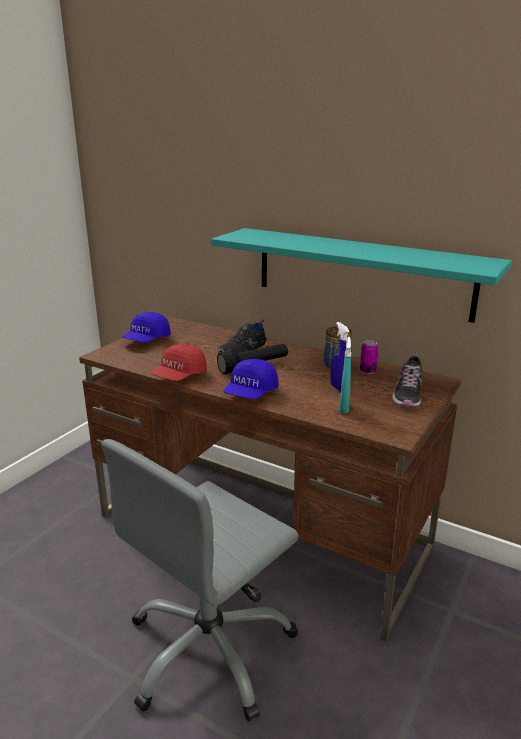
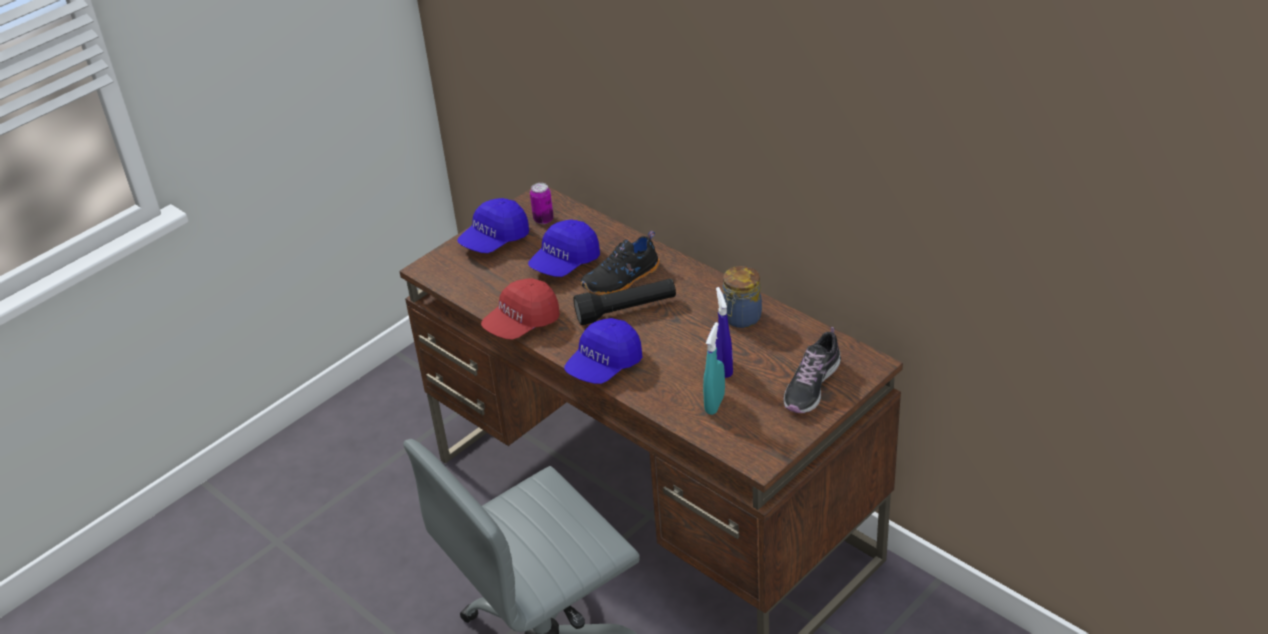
camera: 15 degrees right, 15 degrees up
(200, 347) = (565, 263): none -> blue cap
(361, 272) = (780, 193): turquoise shelf -> none
(367, 371) = (778, 335): can -> can (543, 219)

